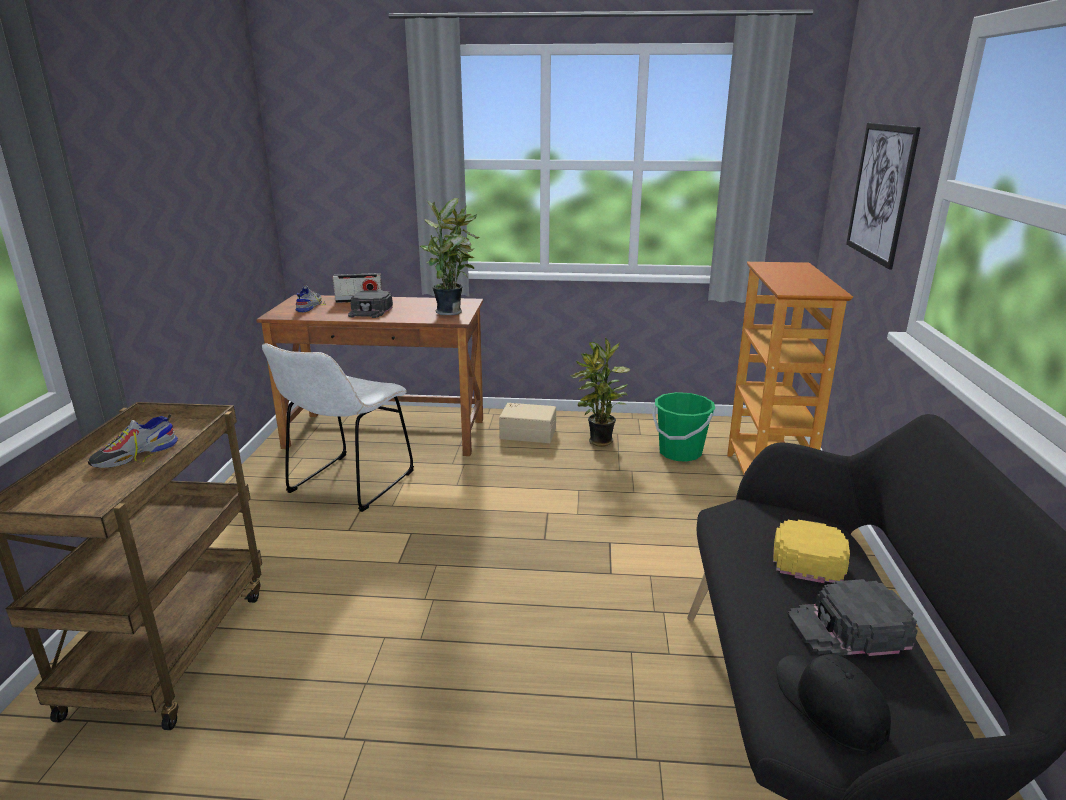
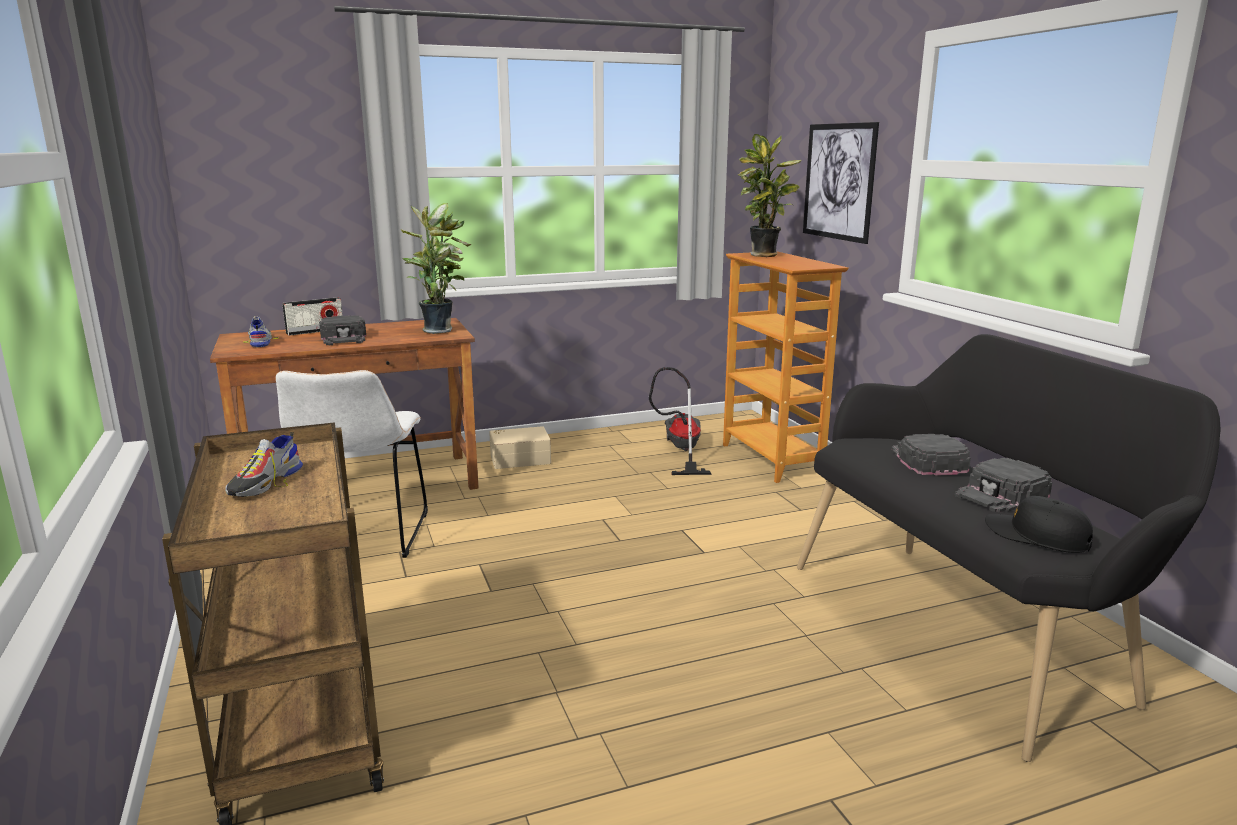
camera: 25 degrees left, 5 degrees down
(599, 442) = (599, 455): potted plant -> potted plant (764, 255)
(680, 452) = (680, 450): green bucket -> vacuum cleaner
(807, 553) = (927, 460): yellow cap -> black cap

